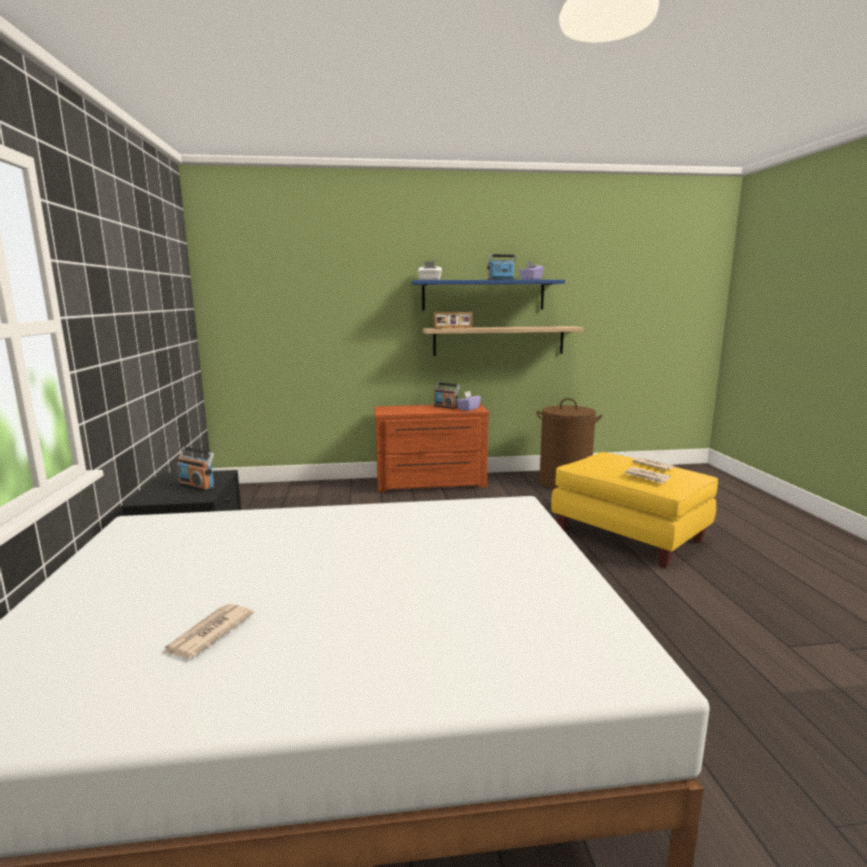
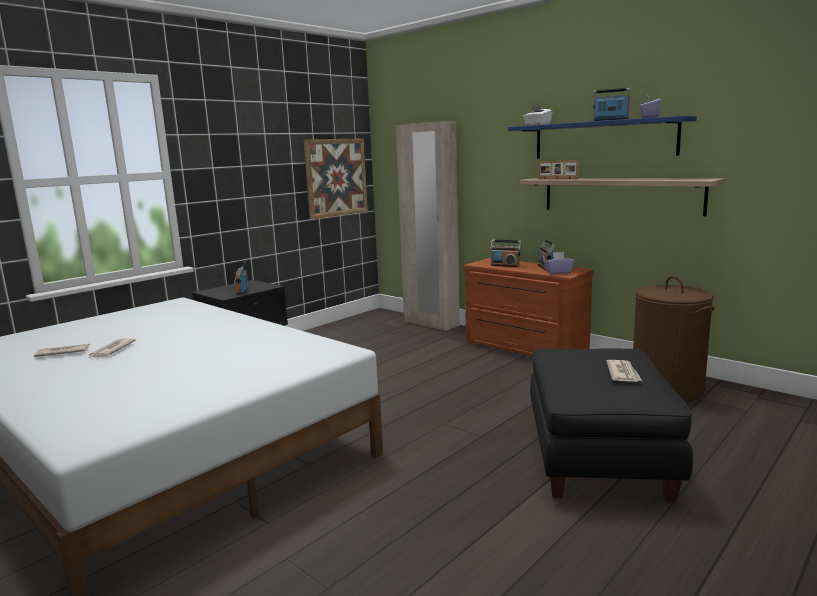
camera: 50 degrees right, 0 degrees up
(178, 330) = (336, 177): none -> picture
(308, 485) = (431, 323): none -> beige wardrobe
(412, 410) = (505, 265): none -> radio
(627, 535) = (596, 457): yellow ottoman -> black ottoman
(647, 477) = (572, 379): newspaper -> newspaper (111, 350)

